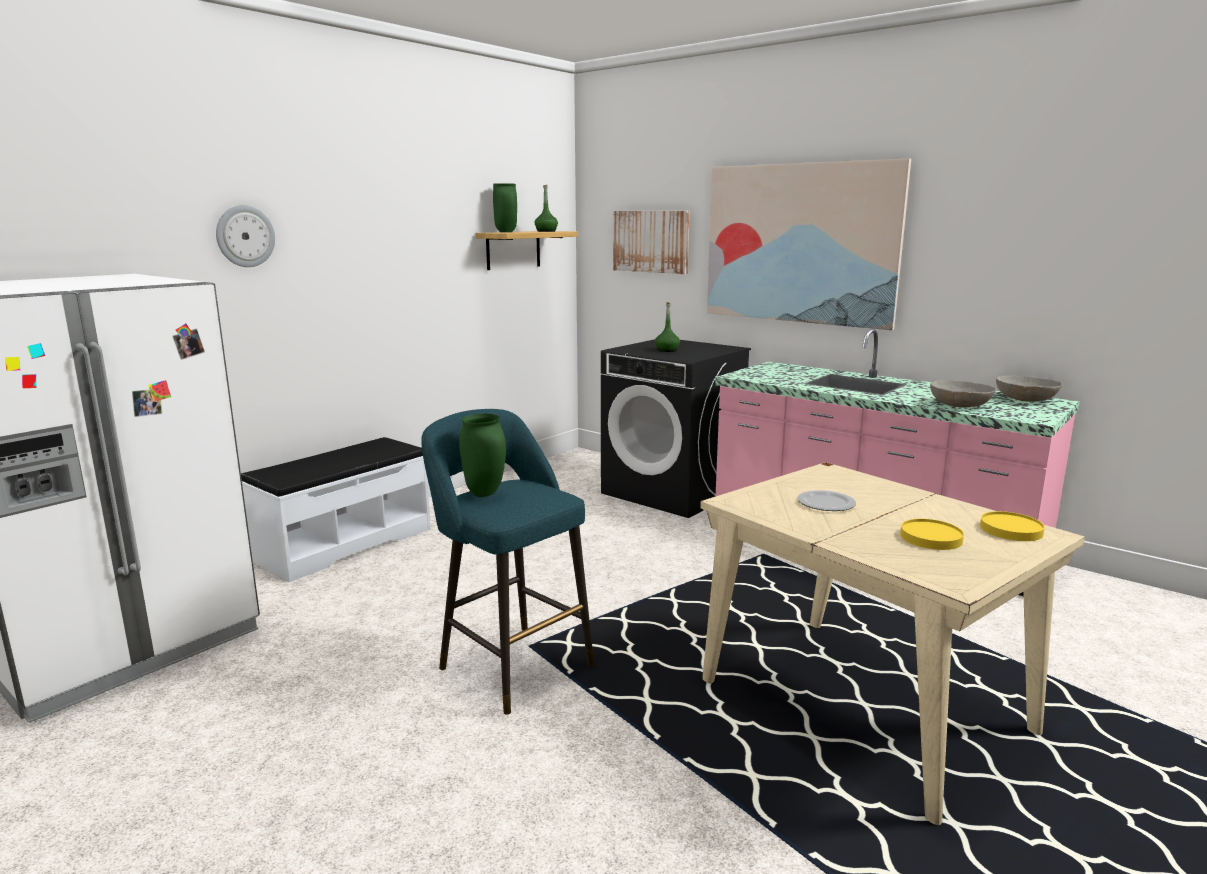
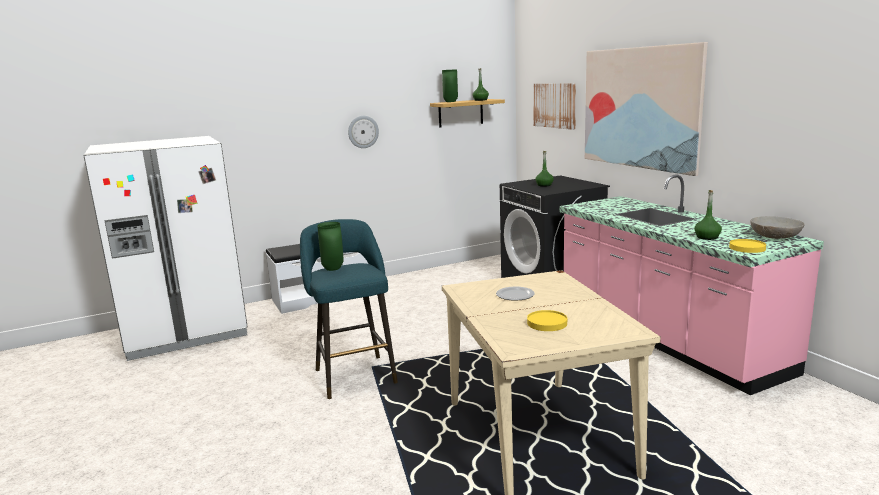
camera: 25 degrees right, 0 degrees up
(245, 236) = (272, 112): wall clock -> wall clock (363, 131)
(960, 405) = (707, 237): grey bowl -> green bottle
(1011, 529) = (612, 325): yellow plate -> yellow plate (747, 248)

